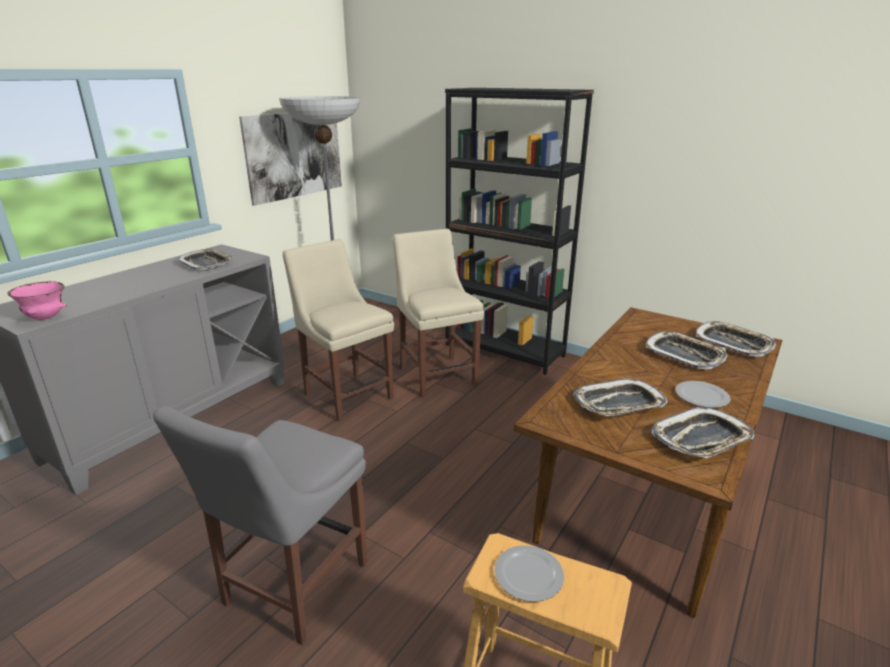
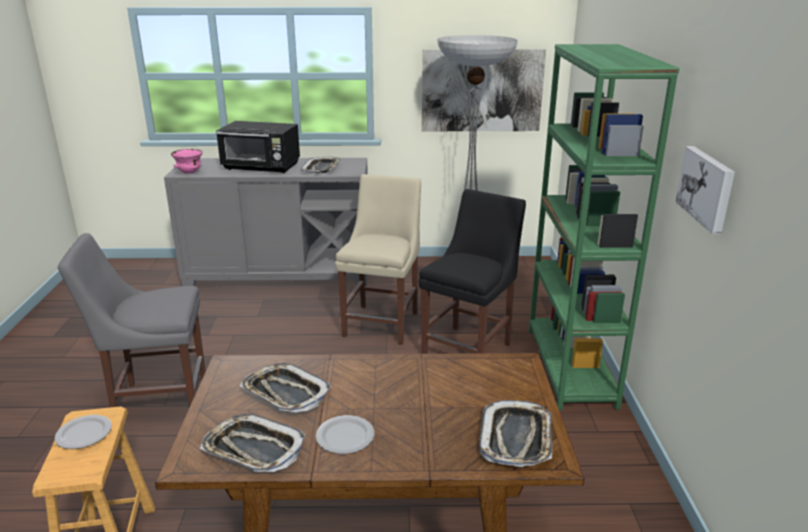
camera: 55 degrees right, 0 degrees up
(132, 283) = (262, 167): none -> black microwave
(437, 374) = (469, 348): beige chair -> black chair
(504, 350) = (570, 366): black bookcase -> green bookcase
(644, 166) = (707, 188): none -> picture
(684, 355) = (440, 410): tray -> none

